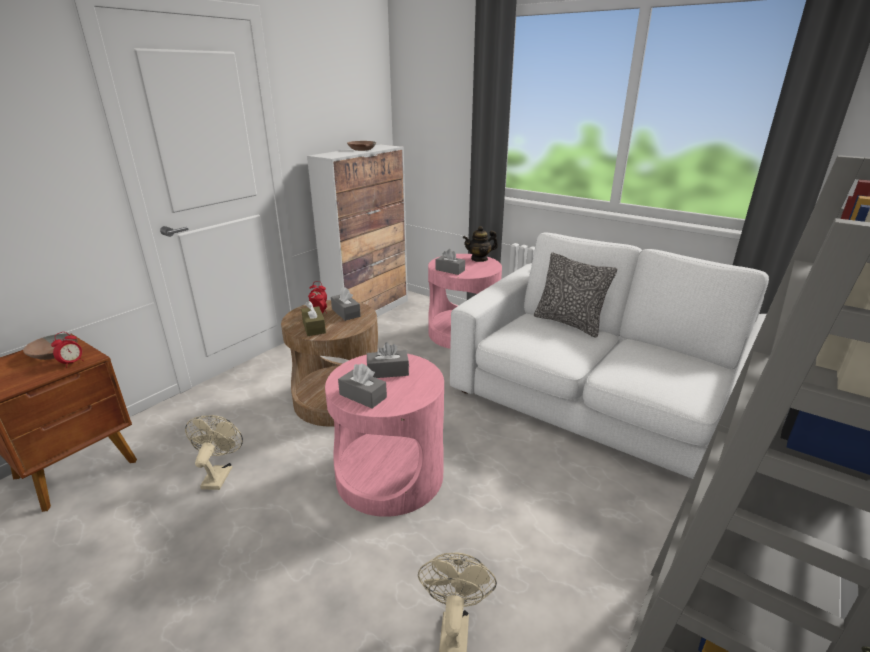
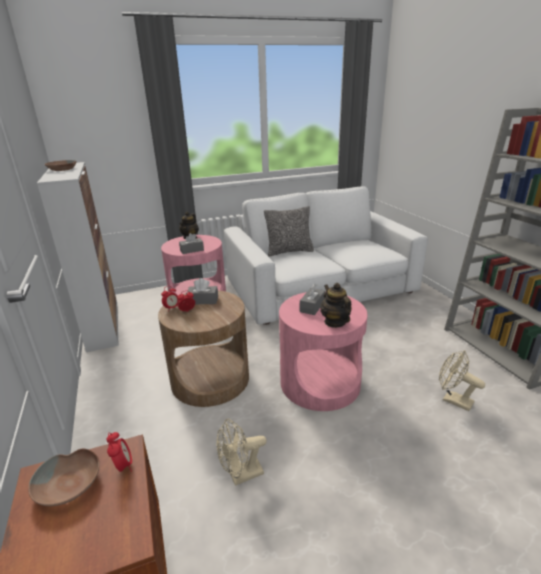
camera: 55 degrees left, 0 degrees up
(219, 474) = (241, 475): beige fan -> beige fan turned 60 degrees counterclockwise
(314, 327) = (209, 318): brown tissue box -> none
(363, 396) = (335, 322): grey tissue box -> teapot

